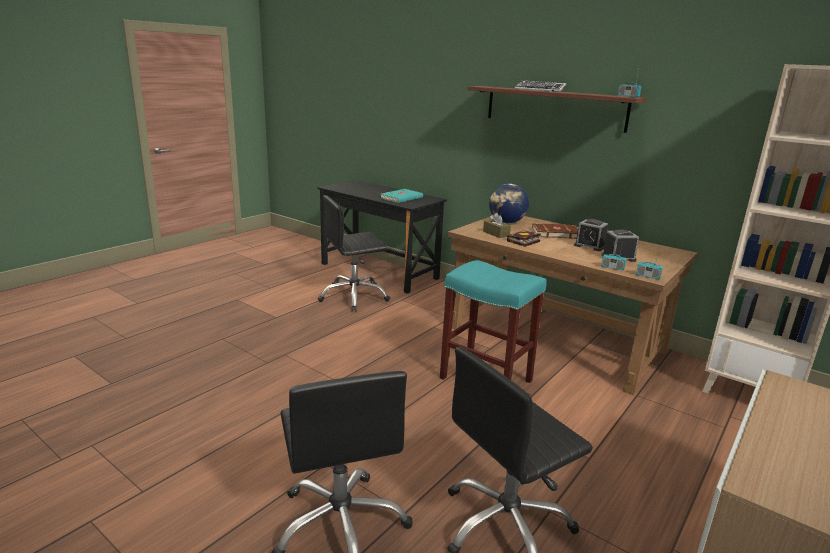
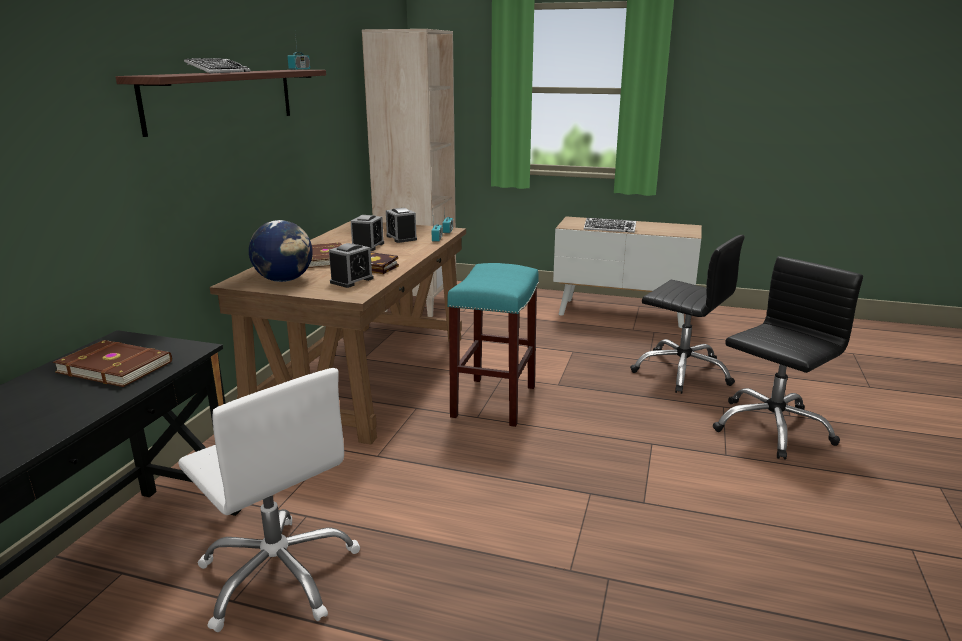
camera: 110 degrees left, 0 degrees up
(354, 297) = (279, 574): black office chair -> white office chair
(402, 198) = (116, 366): turquoise book -> brown book
(496, 233) = (352, 280): brown tissue box -> alarm clock
(773, 411) = (609, 229): none -> keyboard

